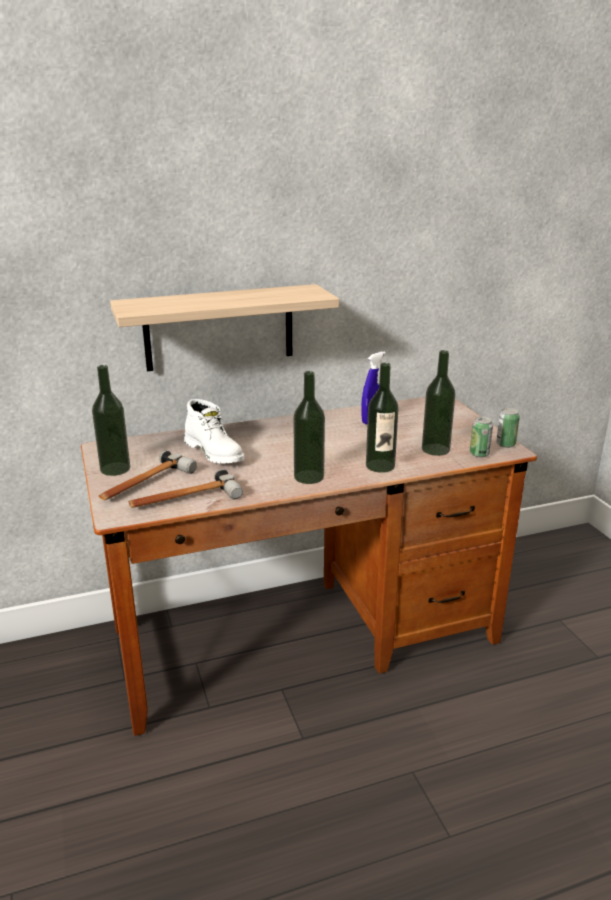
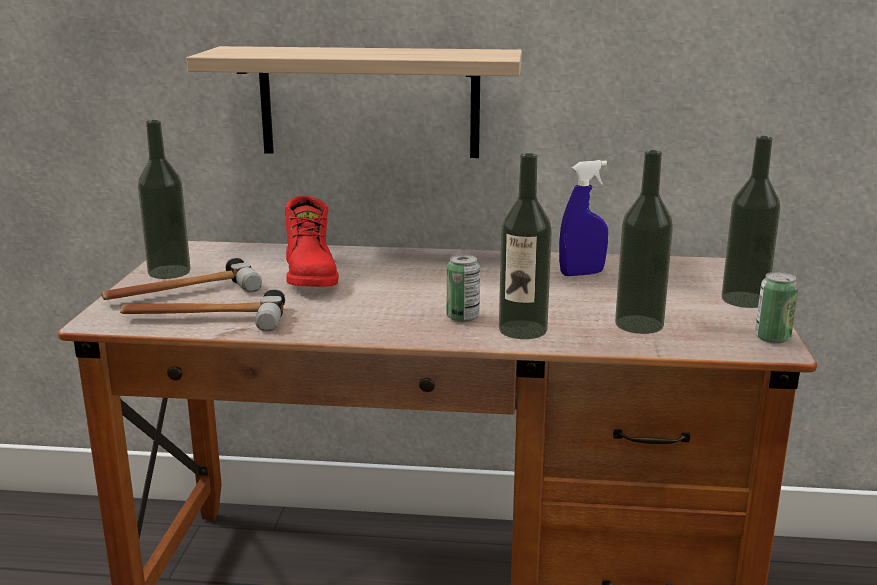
camera: 25 degrees right, 5 degrees down
(215, 452) = (312, 275): white boot -> red boot
(309, 477) = (399, 324): bottle -> bottle (744, 299)
(479, 454) = (708, 343): can -> can (462, 317)

